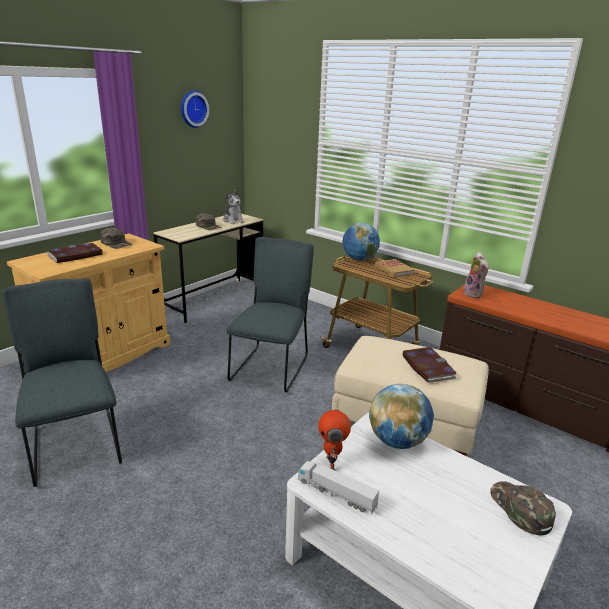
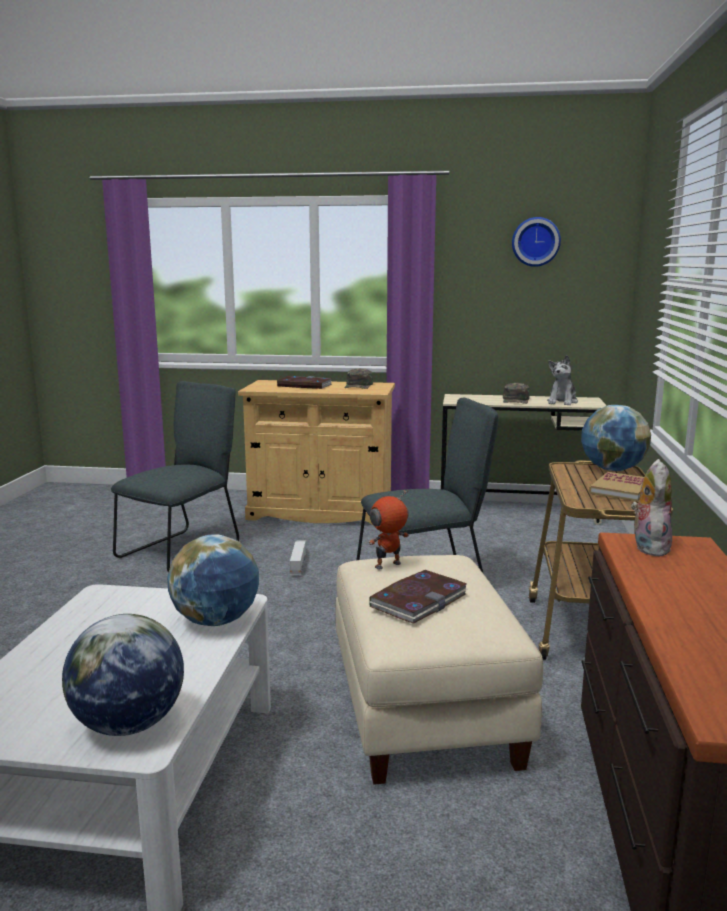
camera: 60 degrees right, 10 degrees down
(332, 463) = (139, 596): toy robot -> toy robot (388, 566)
(336, 493) = (88, 609): toy truck -> toy truck (298, 563)
(474, 294) = (648, 547): plush toy -> plush toy turned 150 degrees clockwise
(520, 509) = (128, 725): green cap -> globe

